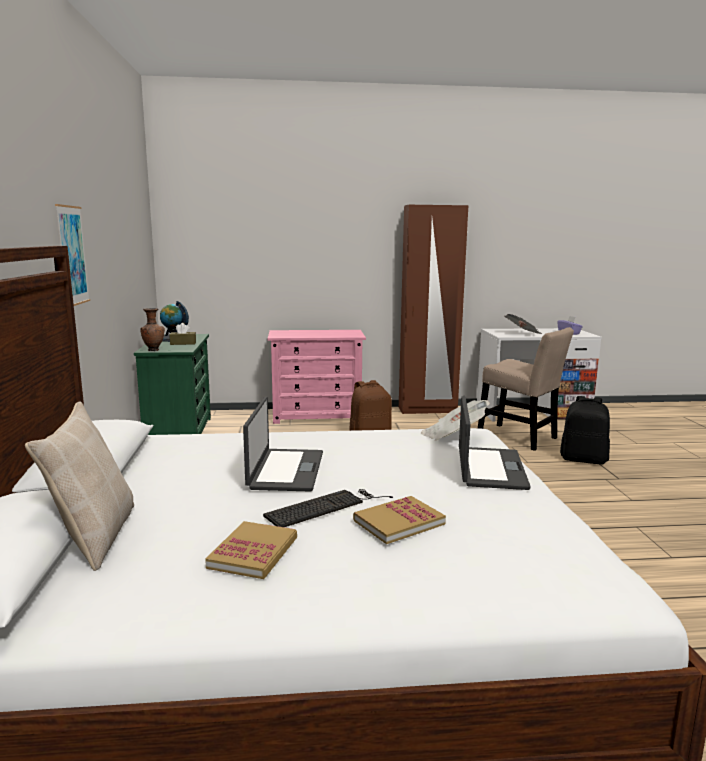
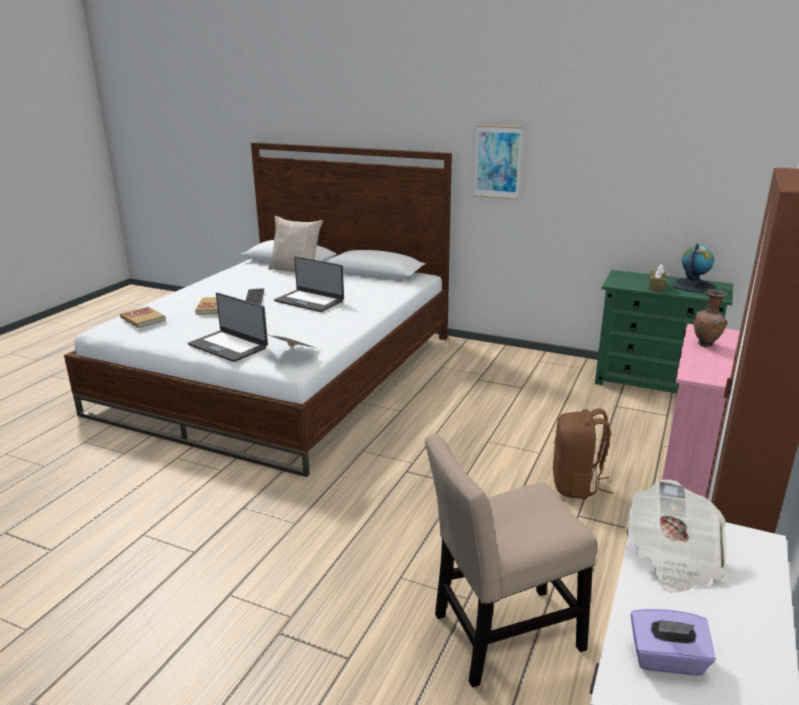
camera: 120 degrees right, 10 degrees up
(153, 350) = (618, 275): brown vase -> brown vase (706, 345)
(253, 552) = (239, 286): book -> book (143, 319)
(584, 459) = (362, 647): black backpack -> none

